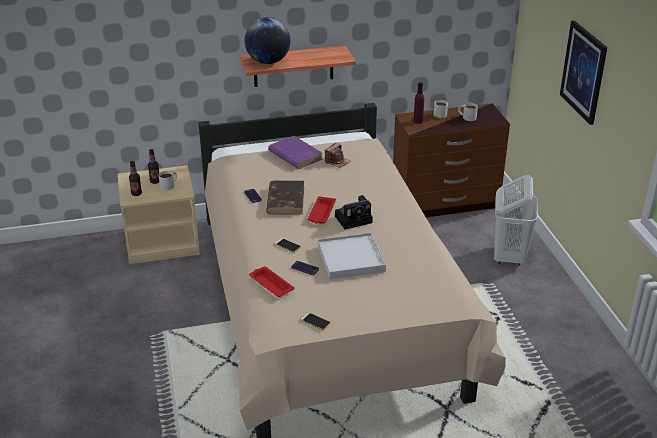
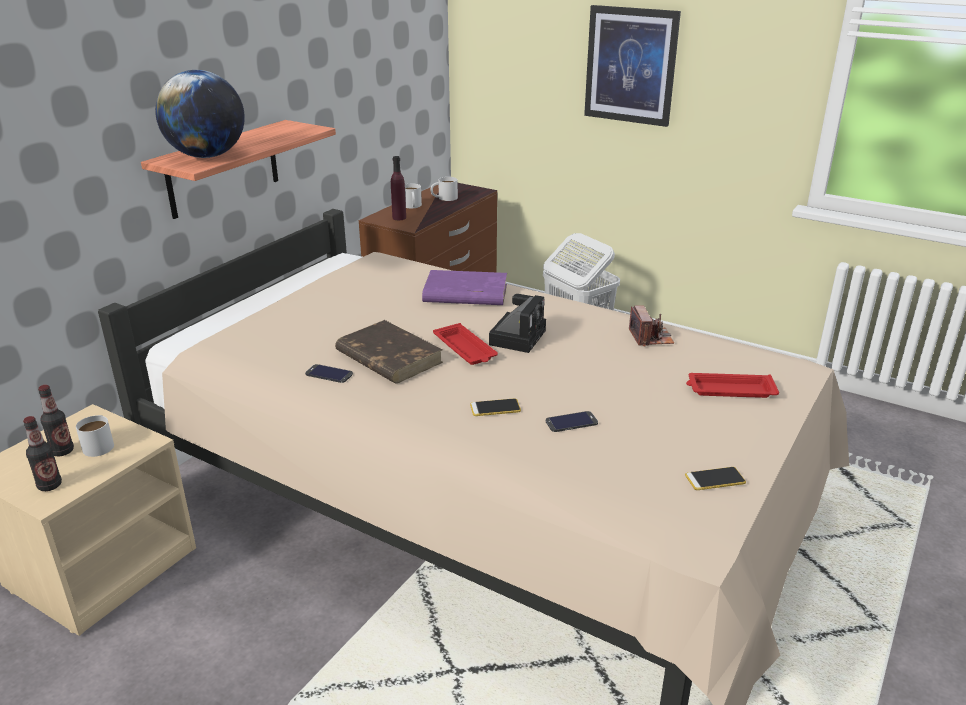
camera: 45 degrees left, 5 degrees down
(270, 284) = (568, 469): red tray -> red tray (729, 390)
(295, 155) = (304, 303): purple book -> purple book (464, 293)
(337, 162) = (377, 288): camera -> camera (650, 338)
(350, 259) = (601, 380): white tray -> none

